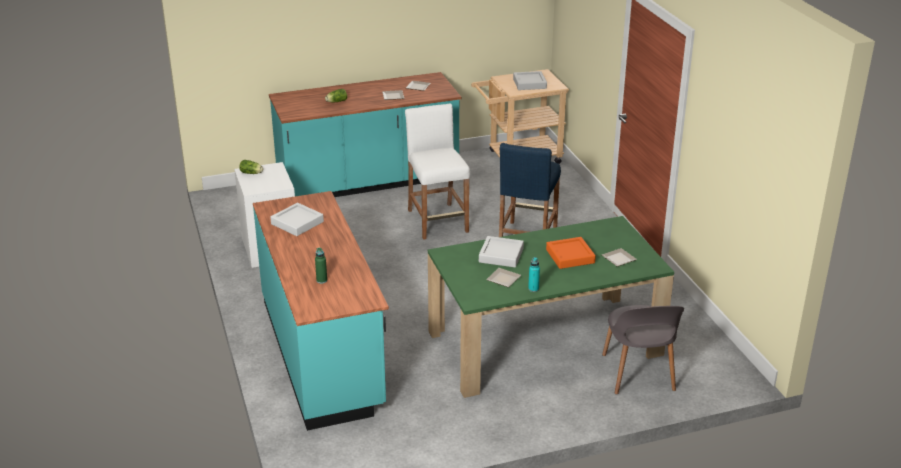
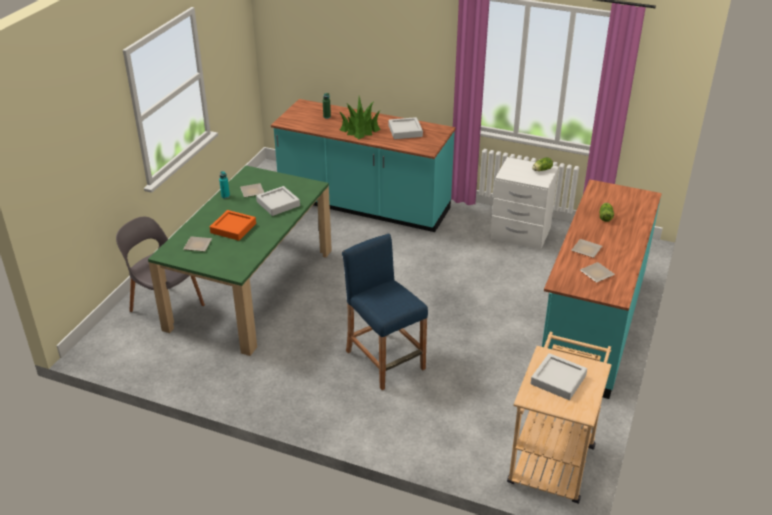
camera: 130 degrees right, 5 degrees up
(326, 248) = (360, 129): none -> potted plant
(437, 221) = (474, 328): white stool -> none

